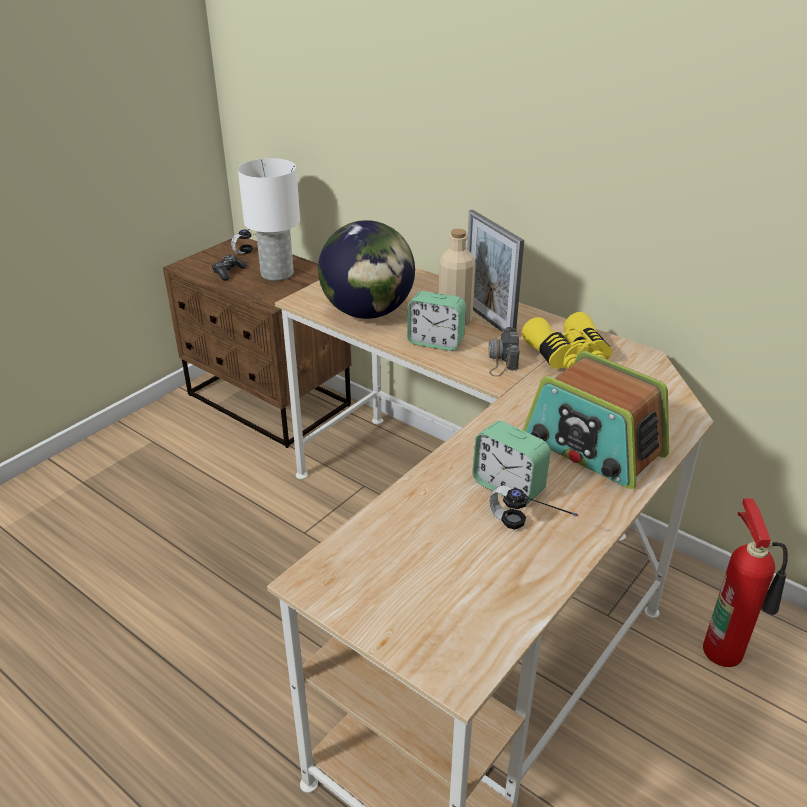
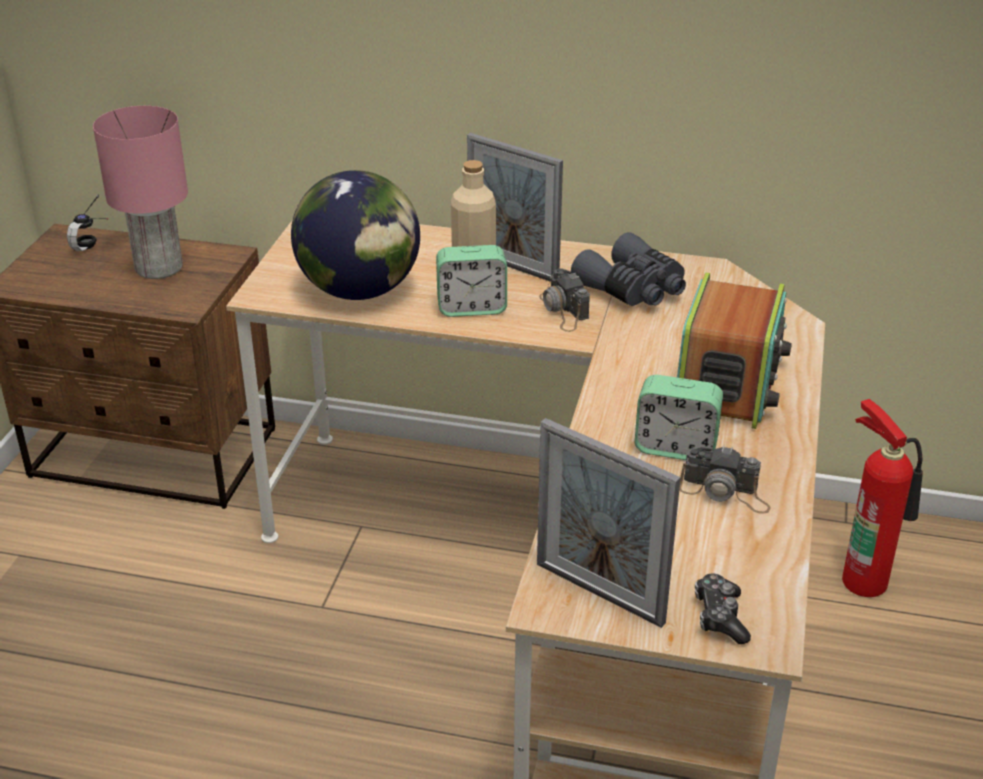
camera: 25 degrees left, 0 degrees up
(228, 272) = (86, 281): game controller -> game controller (720, 617)
(277, 273) = (159, 267): white table lamp -> pink table lamp
(356, 584) = (599, 593): none -> picture frame
(521, 535) = (725, 492): headphones -> camera
(568, 357) = (633, 289): yellow binoculars -> grey binoculars
(592, 447) = (729, 382): radio -> radio turned 90 degrees counterclockwise

